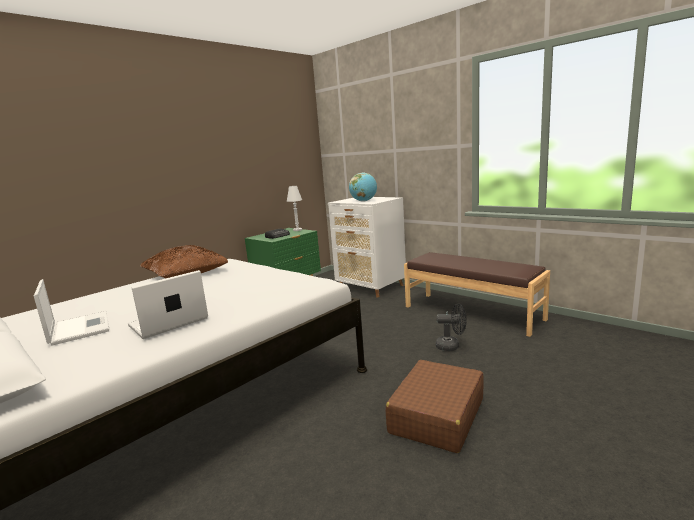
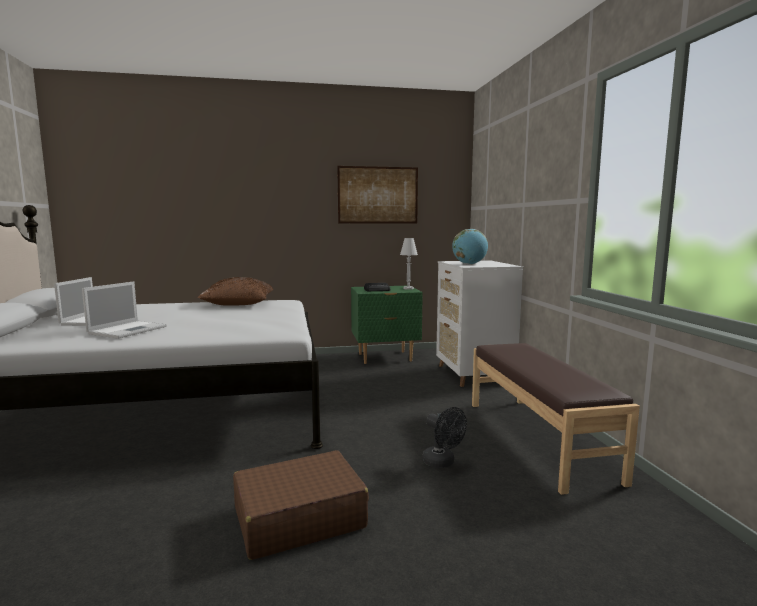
camera: 35 degrees right, 5 degrees down
(167, 323) = (128, 330): laptop -> laptop turned 120 degrees clockwise
(254, 149) = (378, 195): none -> picture

